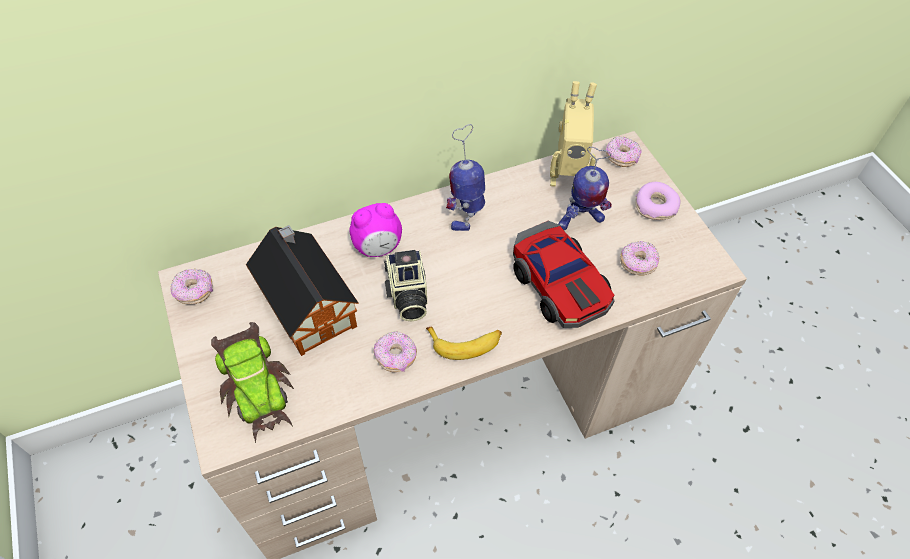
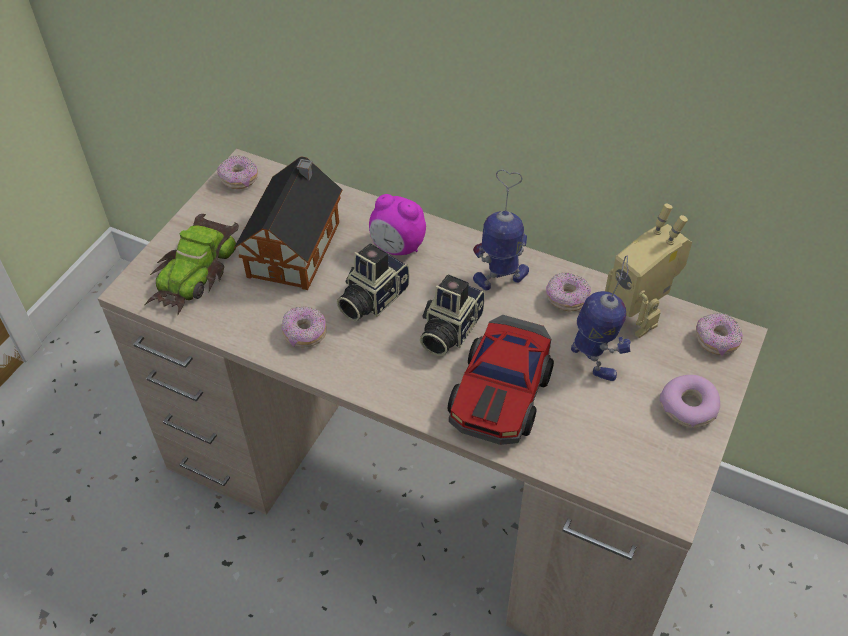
camera: 50 degrees right, 5 degrees down
(465, 343) = (366, 369): banana -> none
(480, 273) = (448, 330): none -> camera
(579, 221) = (594, 360): toy robot -> toy robot turned 150 degrees counterclockwise
(637, 264) = (597, 437): donut -> donut (567, 299)

